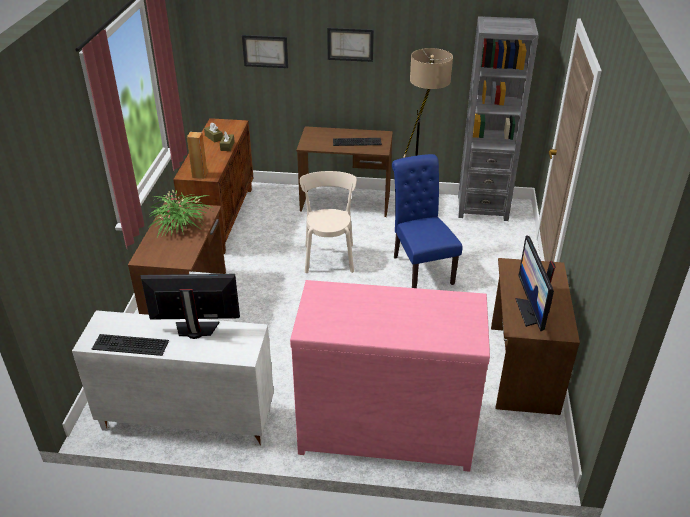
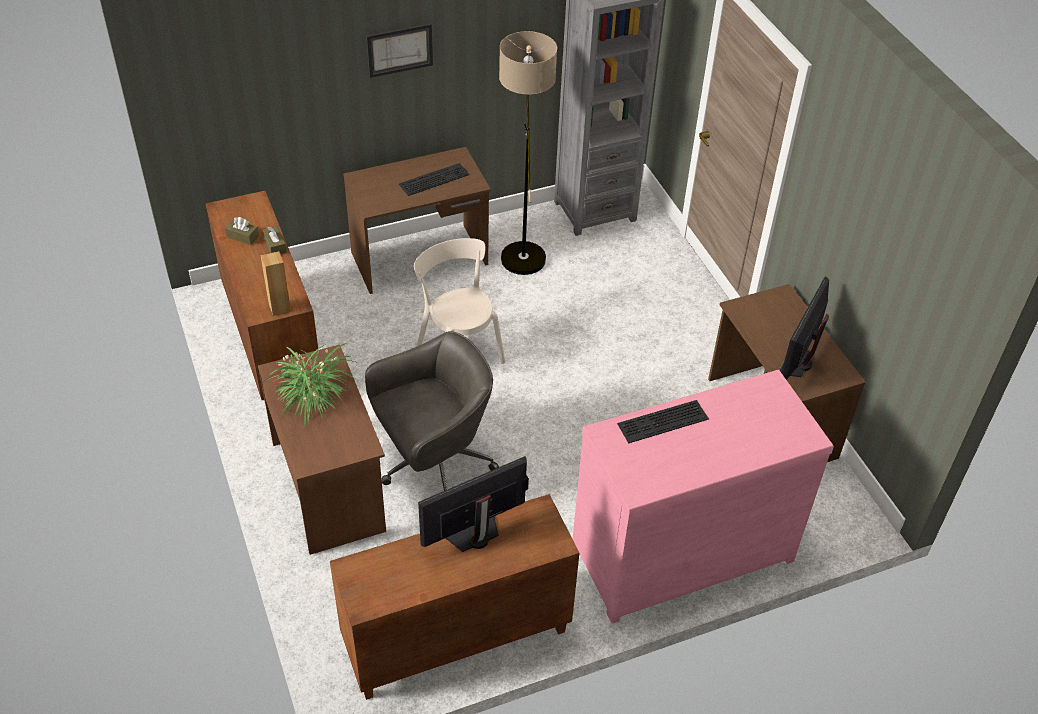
camera: 30 degrees left, 10 degrees up
(129, 346) = (416, 589): keyboard -> keyboard (663, 423)
(186, 419) = (456, 640): white cabinet -> brown cabinet
(260, 312) = (434, 463): none -> grey office chair
(265, 51) = (276, 88): picture -> none
(420, 267) = (579, 326): blue chair -> none
(531, 312) = (798, 362): monitor -> monitor turned 60 degrees clockwise

